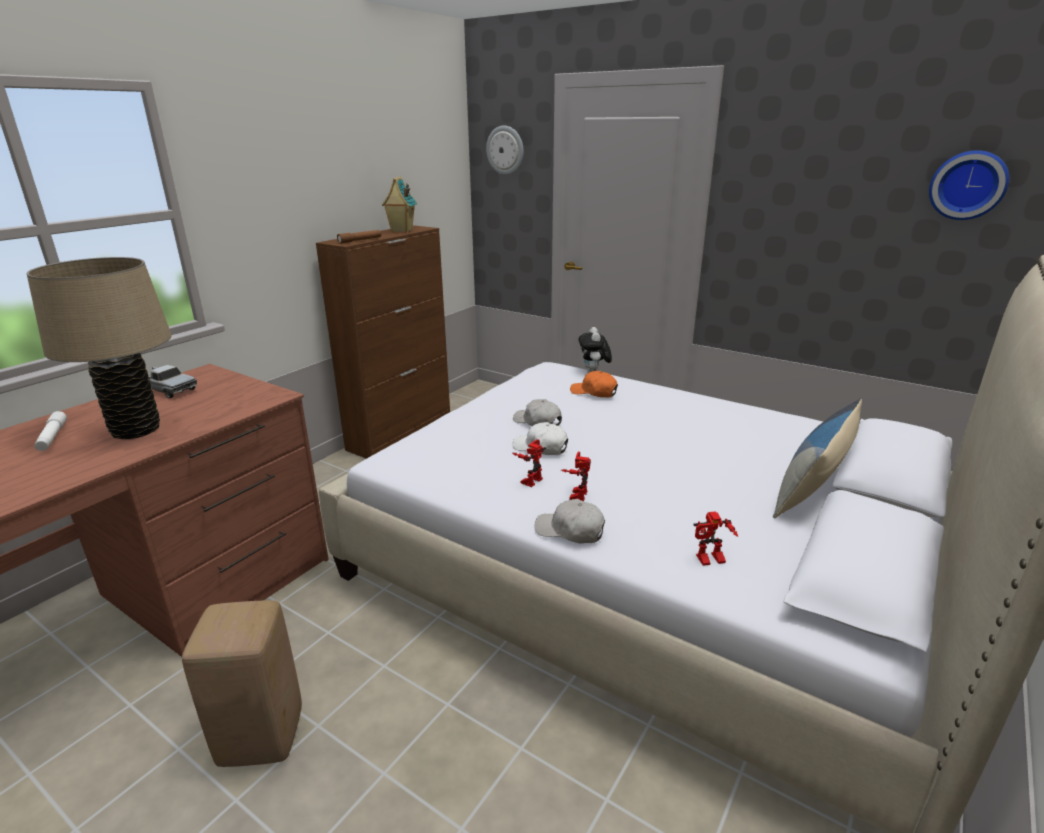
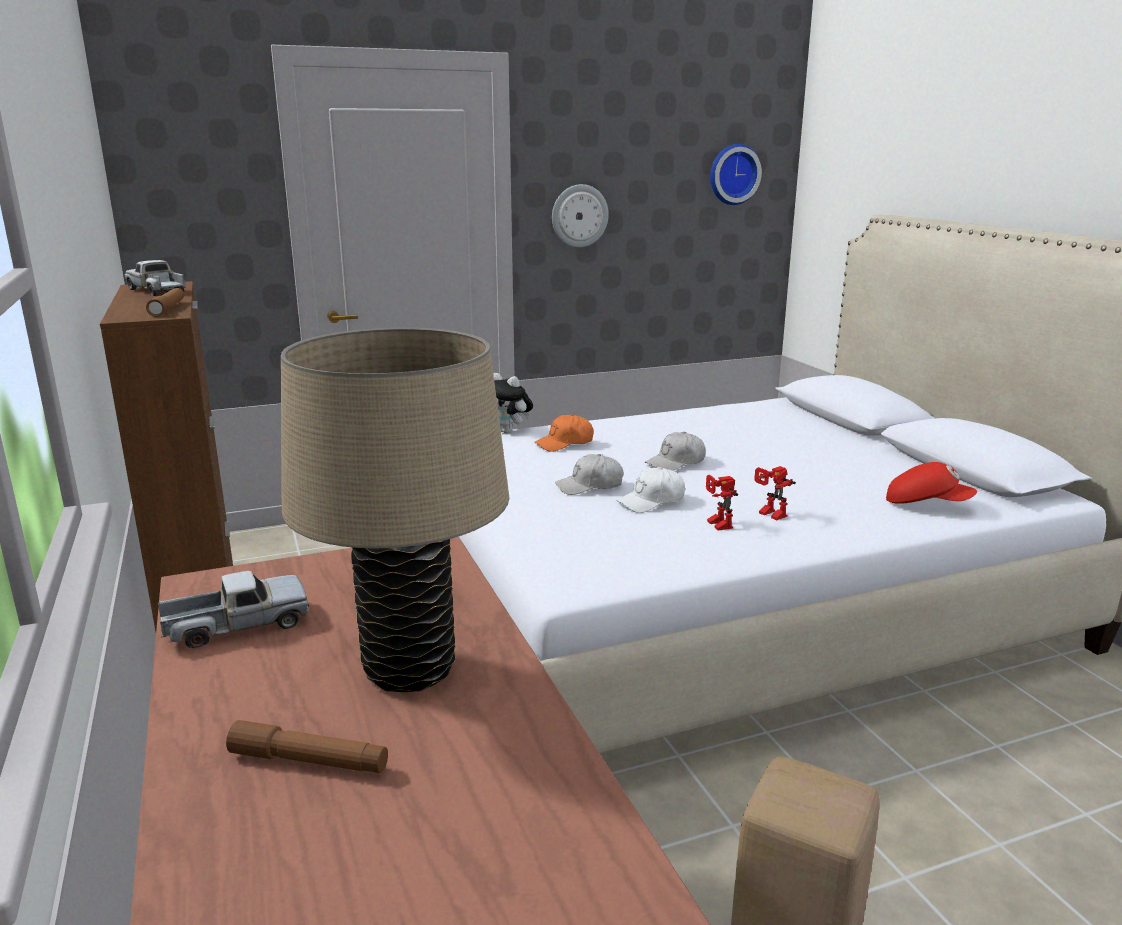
camera: 55 degrees left, 5 degrees down
(52, 437) = (309, 761): white flashlight -> brown flashlight
(401, 231) = (158, 291): toy house -> toy truck
(505, 150) = (188, 156): wall clock -> wall clock (579, 216)
(570, 531) = (834, 536): white cap -> white cap (676, 463)
(710, 561) = (926, 504): toy robot -> red cap
(812, 488) = (847, 441): pillow -> none

